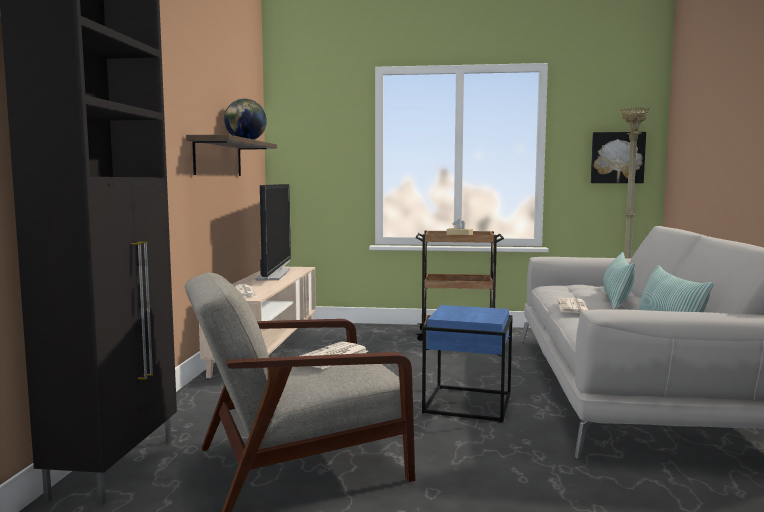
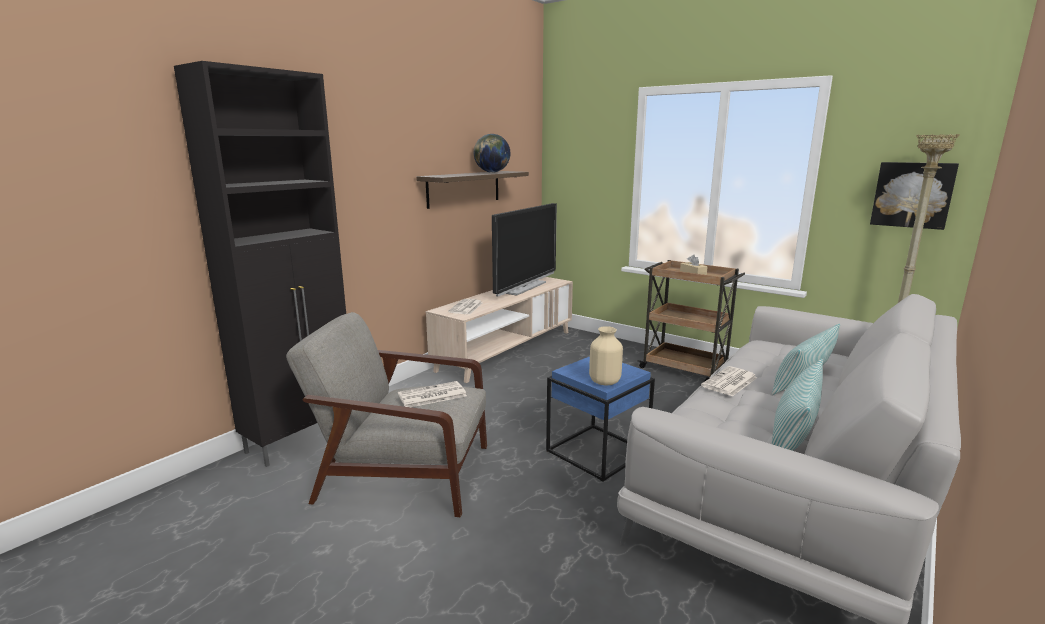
camera: 30 degrees right, 10 degrees up
(487, 318) = (605, 382): none -> beige vase

